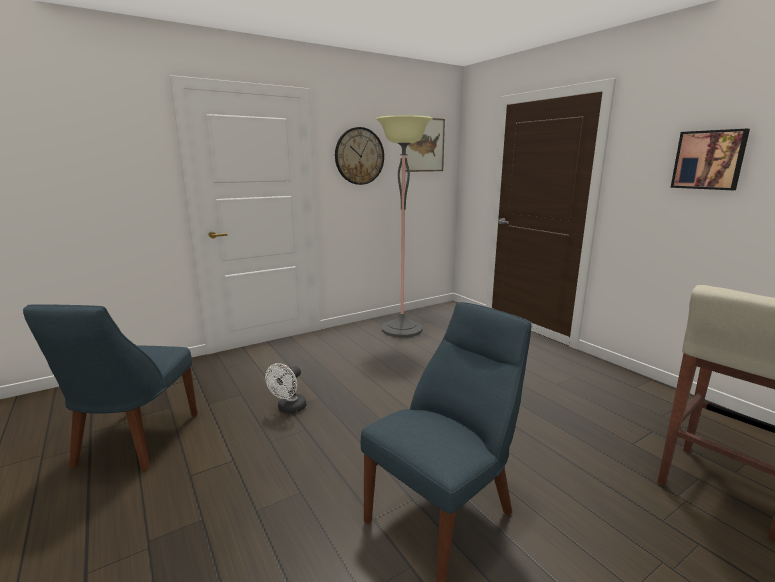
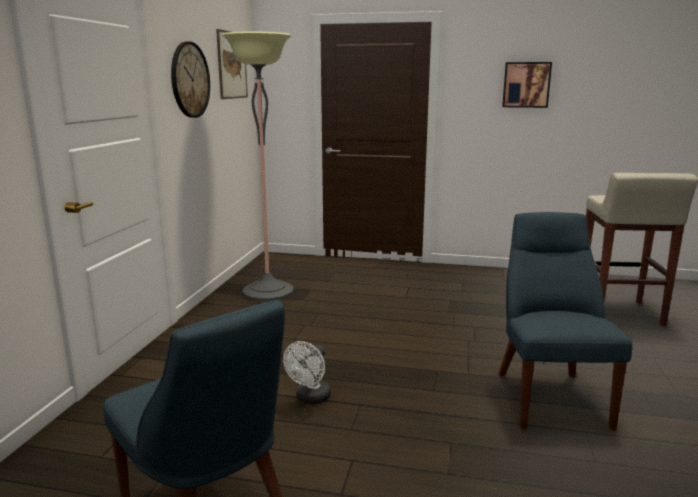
camera: 45 degrees left, 0 degrees up
(289, 409) = (310, 398): white fan -> white fan turned 45 degrees clockwise

